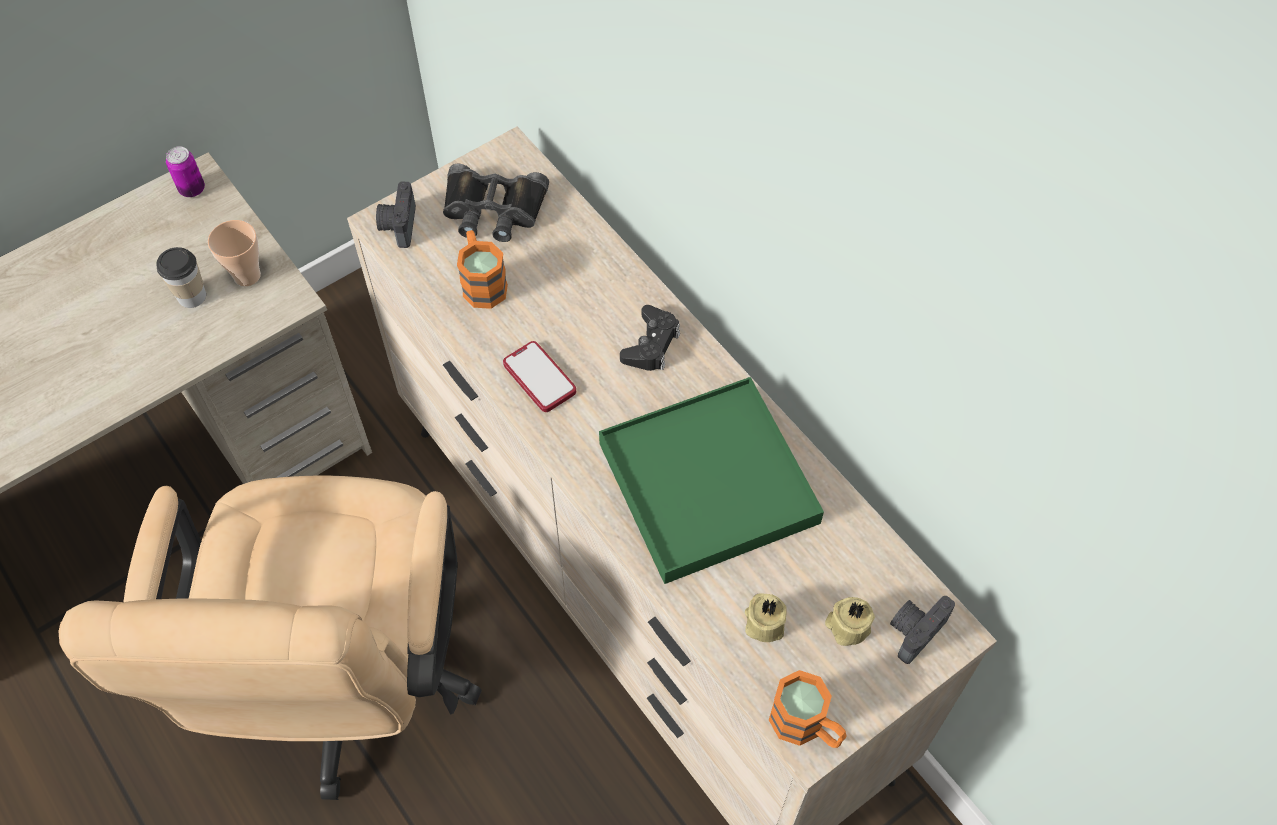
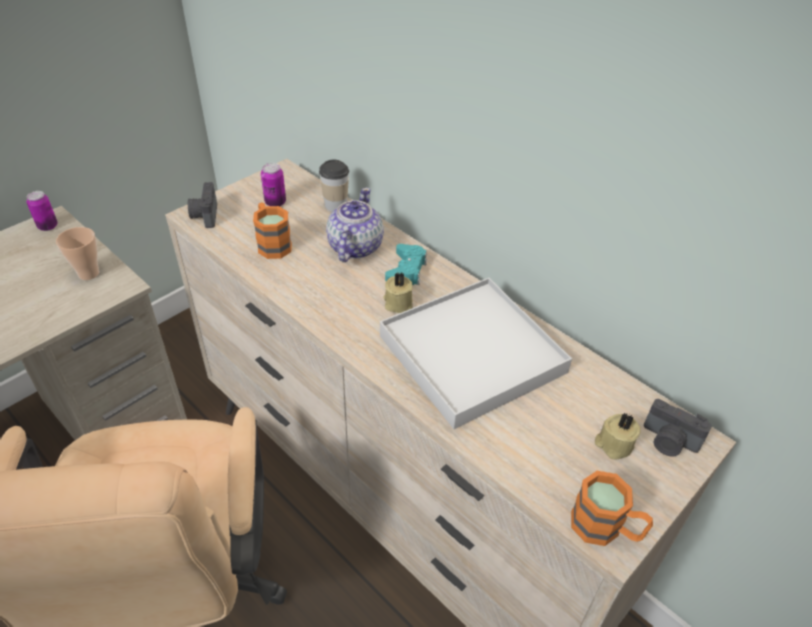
camera: 10 degrees left, 15 degrees down
(191, 296) = (44, 289): cup -> cup (335, 205)
(493, 210) = (275, 202): black binoculars -> can
(539, 378) = (324, 297): phone -> none
(588, 299) = (354, 247): none -> teapot
(651, 344) = (407, 270): black game controller -> turquoise game controller
(709, 483) = (472, 354): green tray -> white tray
(764, 623) = (544, 449): beige candle -> beige candle (397, 303)
(914, 631) = (668, 442): camera -> camera turned 90 degrees counterclockwise

